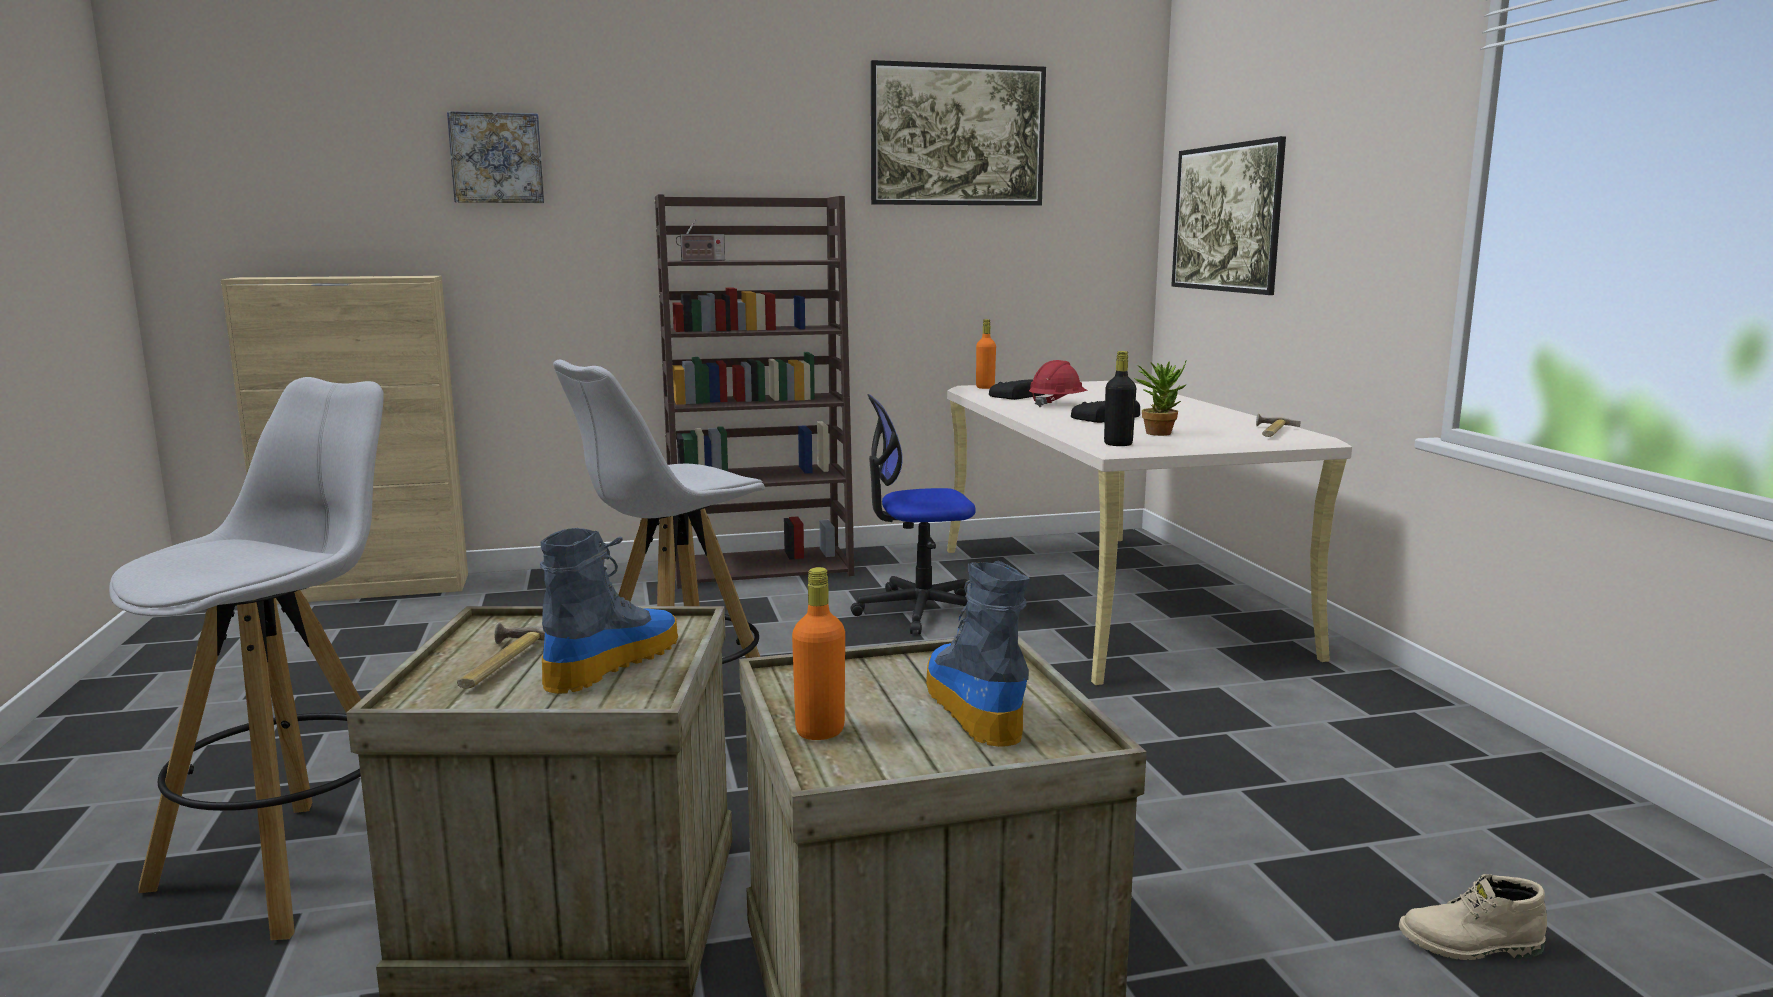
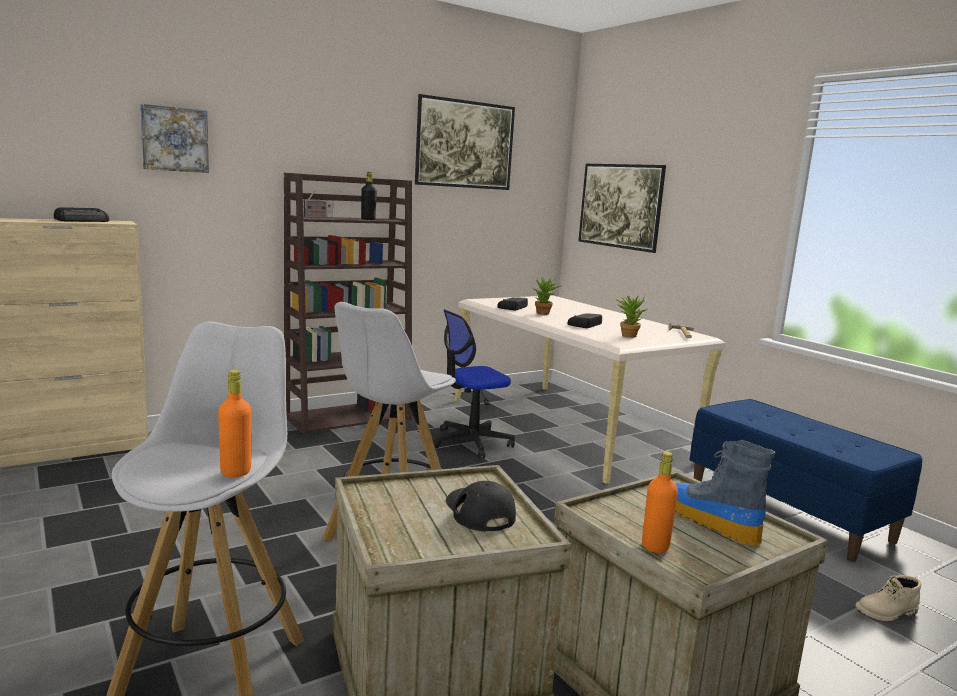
camera: 20 degrees left, 0 degrees up
(371, 276) = (83, 221): none -> radio
(499, 665) = (410, 520): hammer -> none
(612, 662) = (479, 511): boot -> black cap
(985, 387) = (484, 301): orange bottle -> orange bottle (235, 472)
(1056, 404) = (543, 314): red hard hat -> potted plant
(1118, 444) = (620, 344): black bottle -> black bottle (368, 219)
(1418, 758) = (789, 512): none -> blue bench

